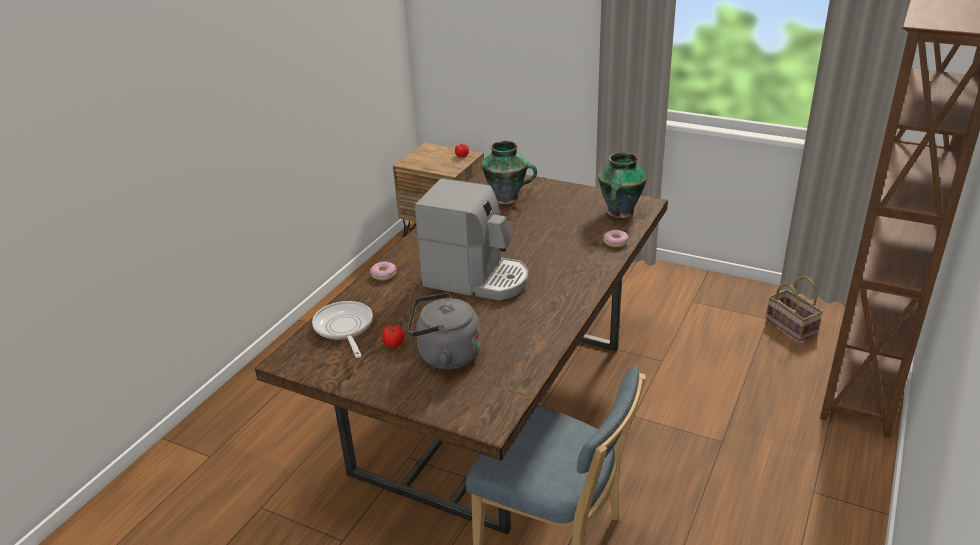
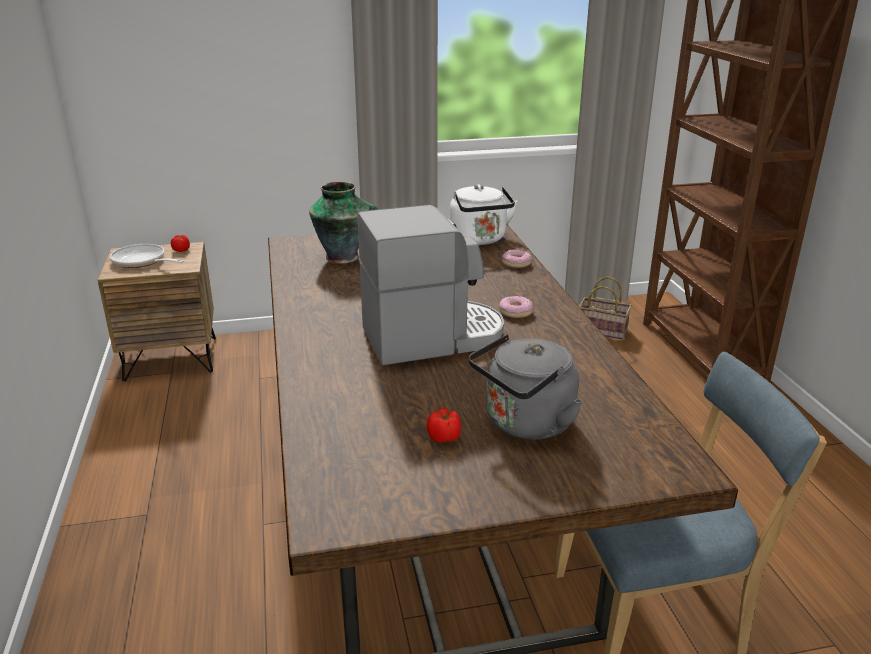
camera: 40 degrees left, 5 degrees down
(344, 329) = (352, 448): frying pan -> frying pan (142, 261)
(384, 274) = (311, 370): donut -> donut (515, 312)
(620, 213) = (479, 240): vase -> white kettle

